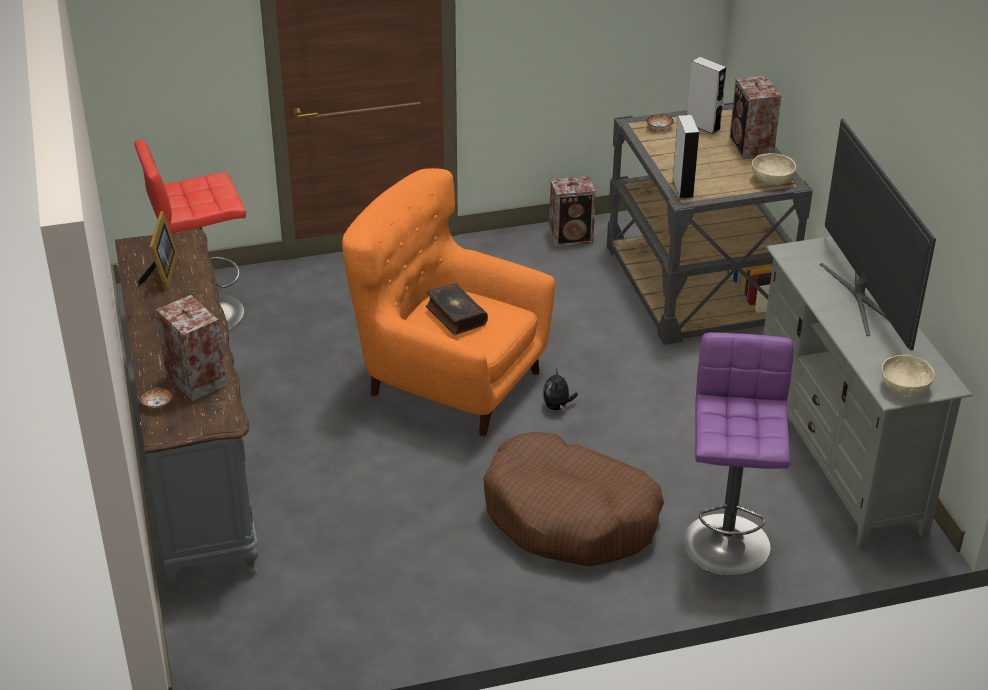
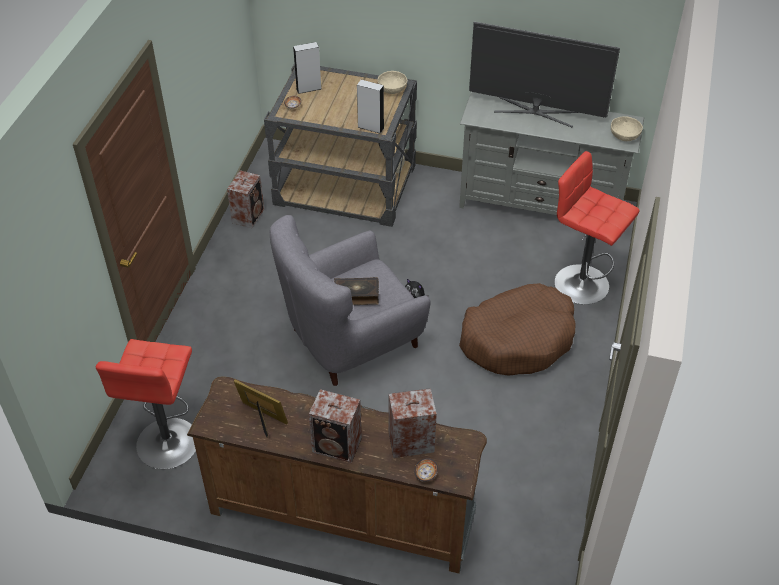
camera: 60 degrees left, 10 degrees up
(449, 380) = (350, 340): orange armchair -> grey armchair
(727, 544) = (581, 284): purple stool -> red stool
(751, 147) = (351, 81): speaker -> speaker (338, 446)

